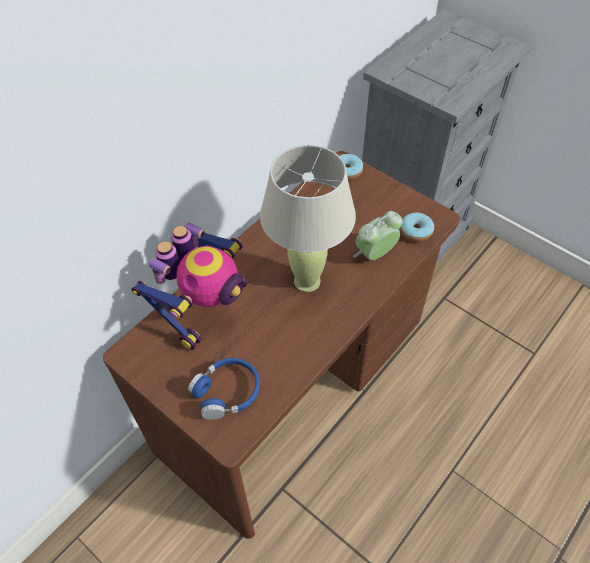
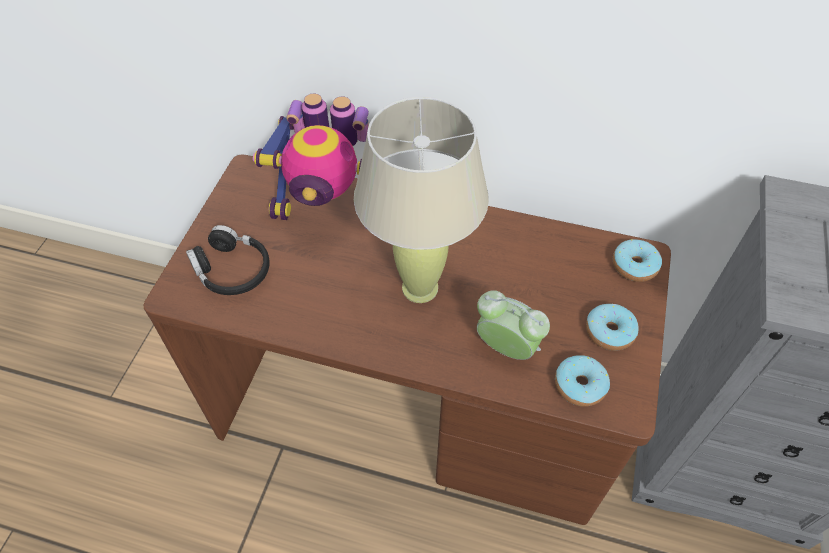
camera: 65 degrees right, 0 degrees up
(227, 392) = (232, 270): blue headphones -> black headphones
(387, 203) = (609, 332): none -> donut

